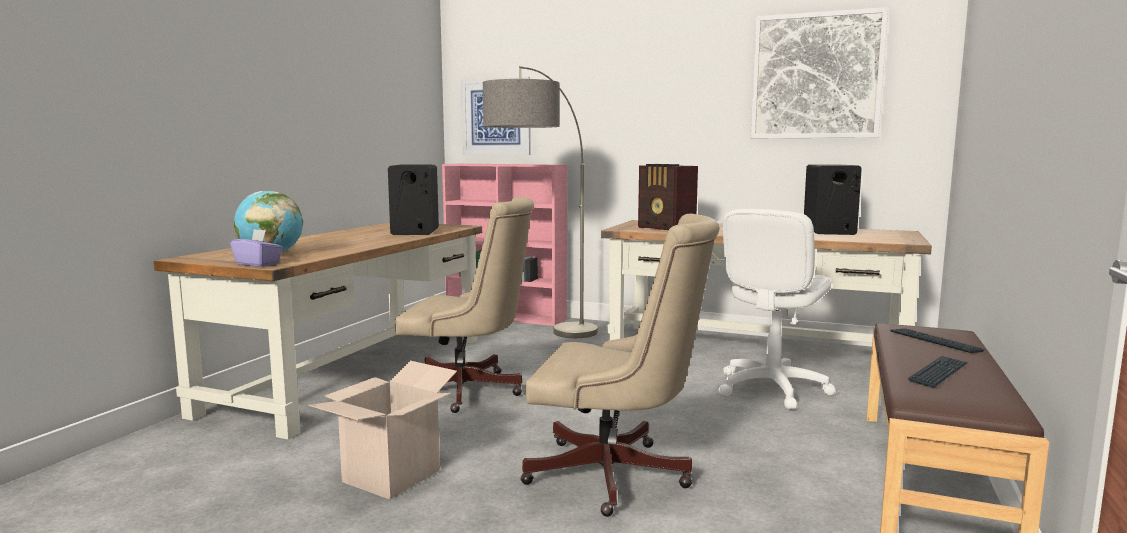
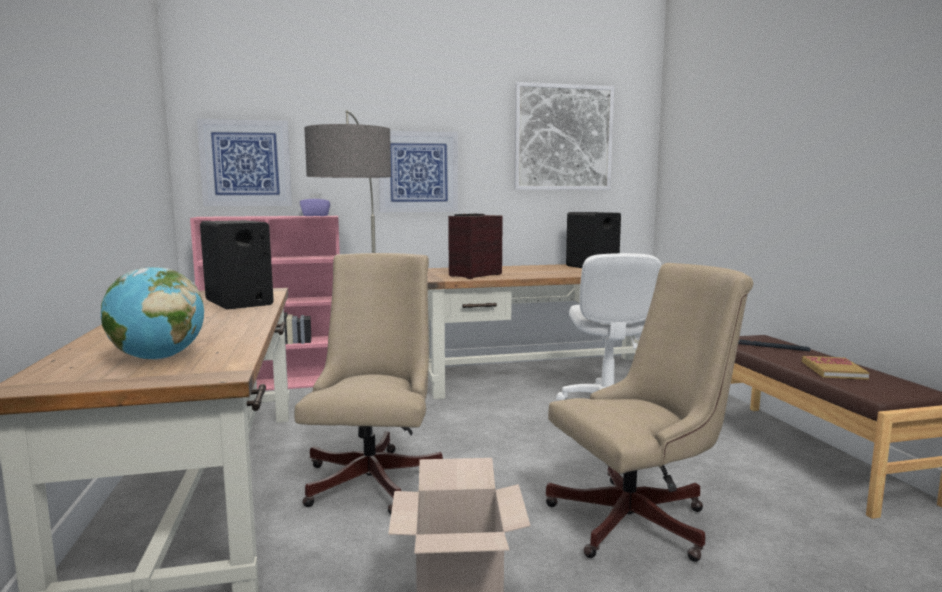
camera: 35 degrees left, 0 degrees up
(258, 264) = (194, 376): purple tissue box -> purple tissue box (316, 215)
(469, 391) = (375, 477): beige office chair -> beige office chair turned 60 degrees counterclockwise
(646, 121) = (418, 172): none -> picture
(666, 228) = (474, 275): radio -> radio turned 120 degrees clockwise
(938, 373) = (833, 370): keyboard -> book

